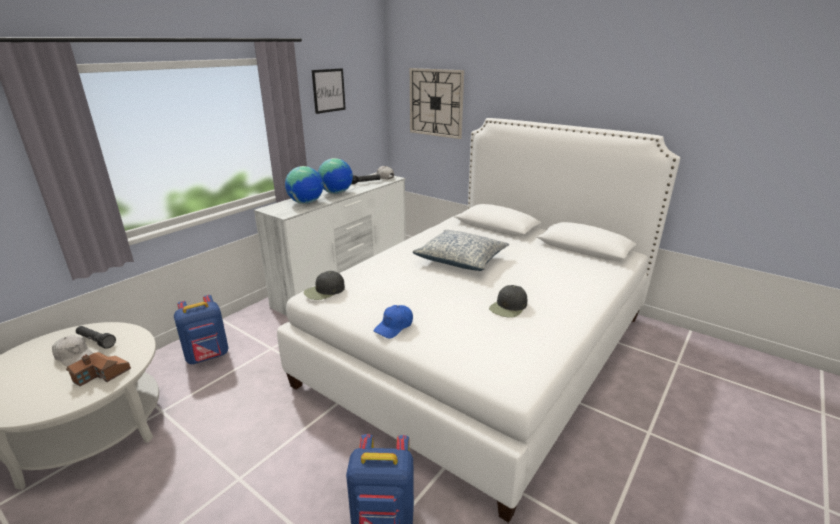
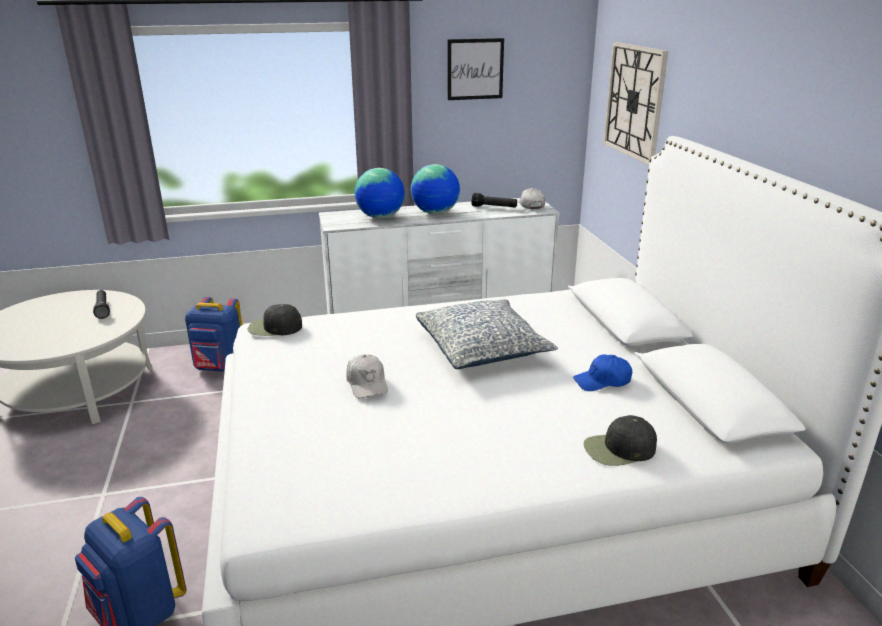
camera: 40 degrees right, 0 degrees up
(74, 356) = (75, 316): white cap -> white cap (367, 383)
(102, 375) = (67, 339): toy house -> none
(394, 327) = (268, 394): blue cap -> blue cap (602, 381)
(508, 307) = (426, 432): black cap -> black cap (619, 449)

